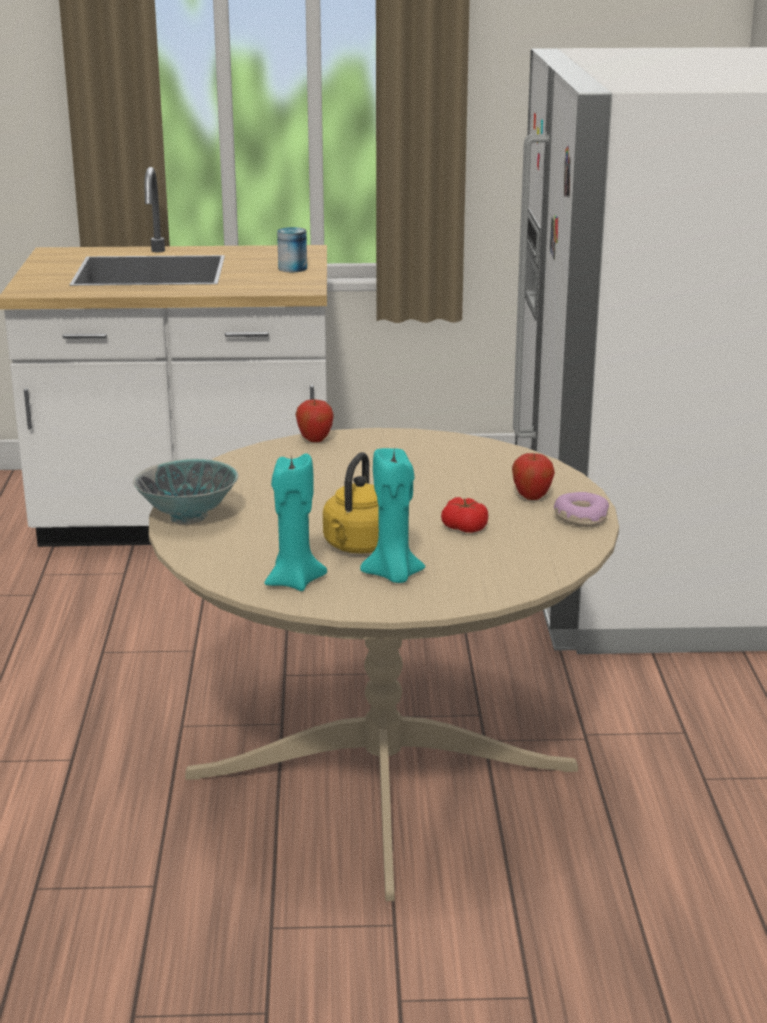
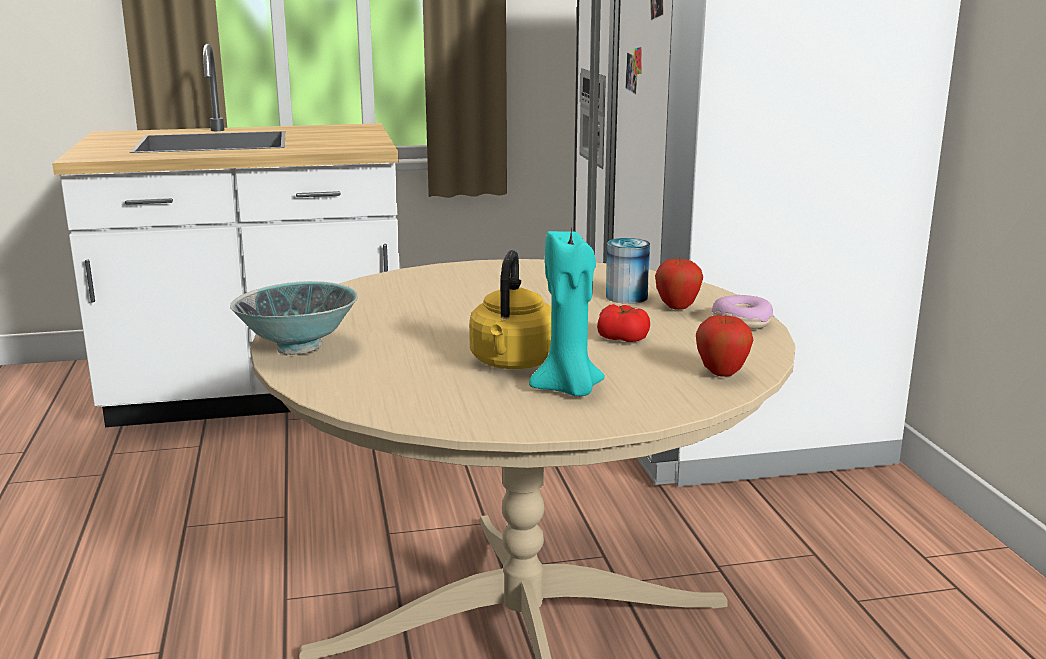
camera: 10 degrees left, 5 degrees down
(292, 268) = (356, 136): can -> can (626, 297)
(294, 581) = (452, 404): turquoise candle -> none
(315, 440) = (418, 273): apple -> apple (721, 374)

